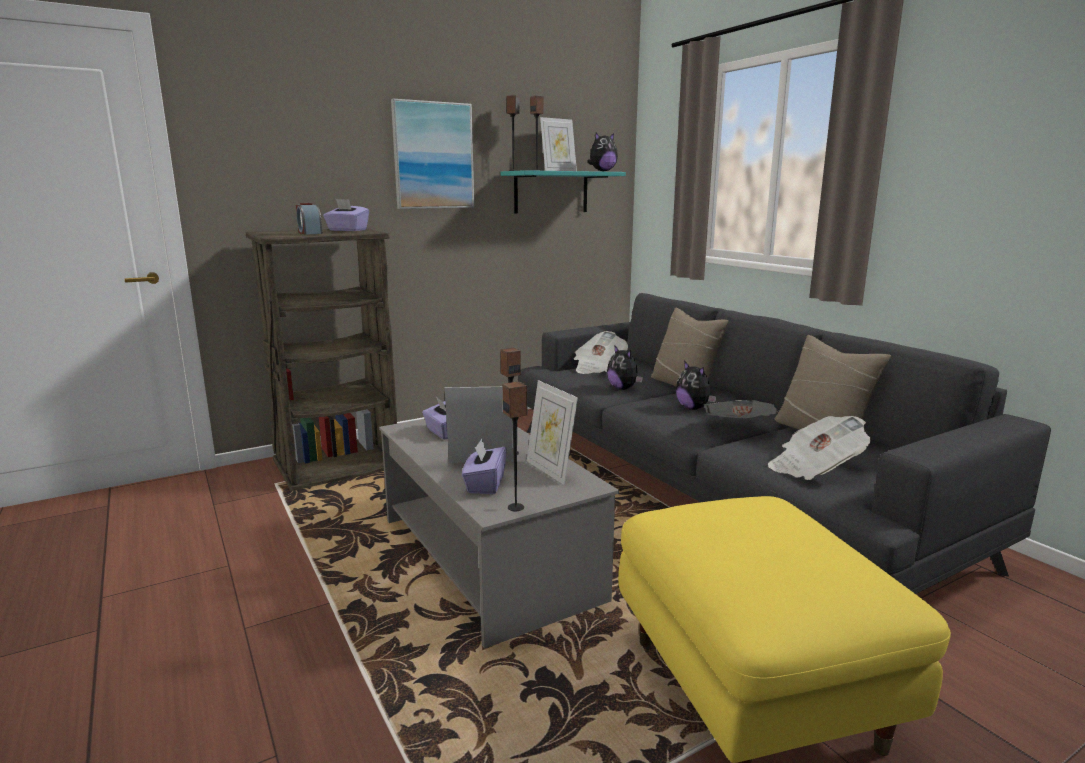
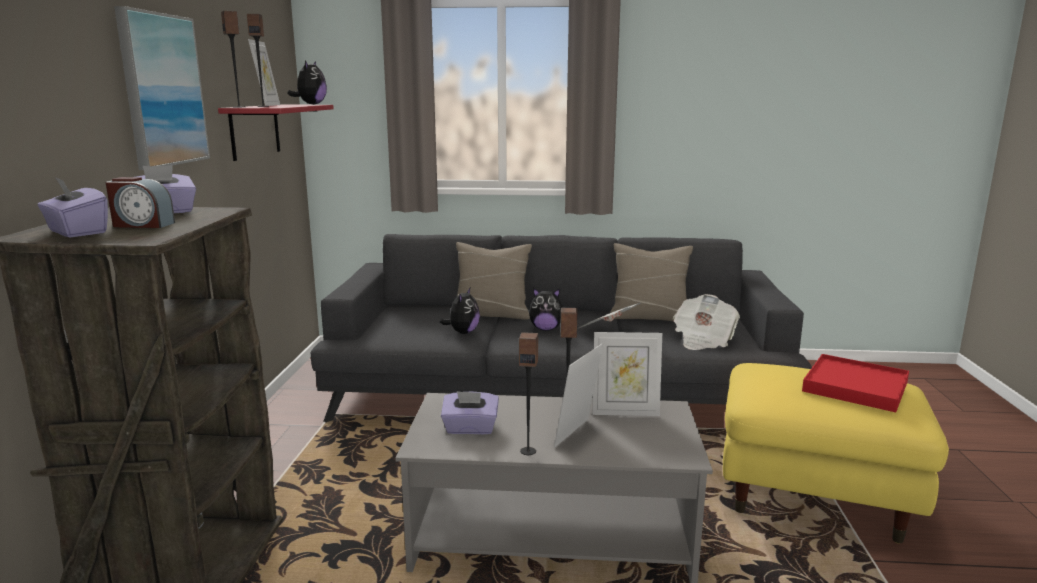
camera: 55 degrees left, 0 degrees up
(485, 484) = (625, 445): purple tissue box -> purple tissue box (76, 232)
(516, 507) = (686, 446): speaker -> speaker (528, 451)
(551, 192) = (255, 131): turquoise shelf -> red shelf
(597, 368) = (390, 322): newspaper -> none
(623, 388) = (463, 332): plush toy -> plush toy turned 75 degrees counterclockwise
(799, 562) = (855, 387): none -> red tray

